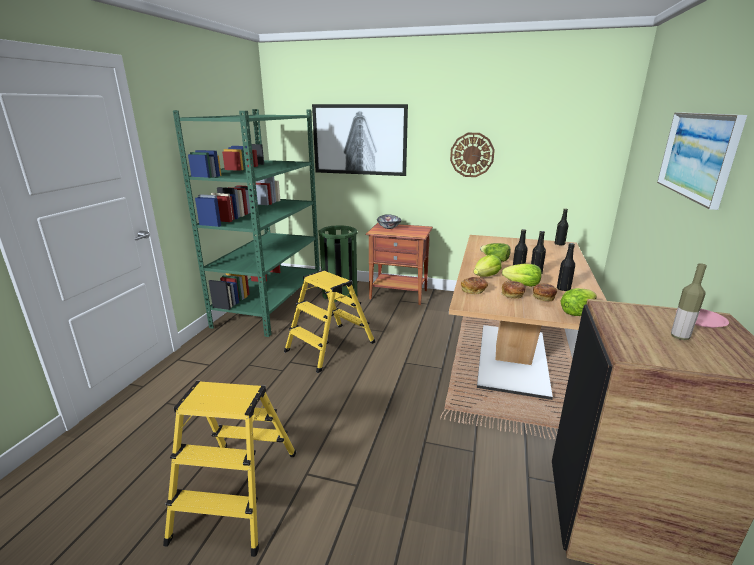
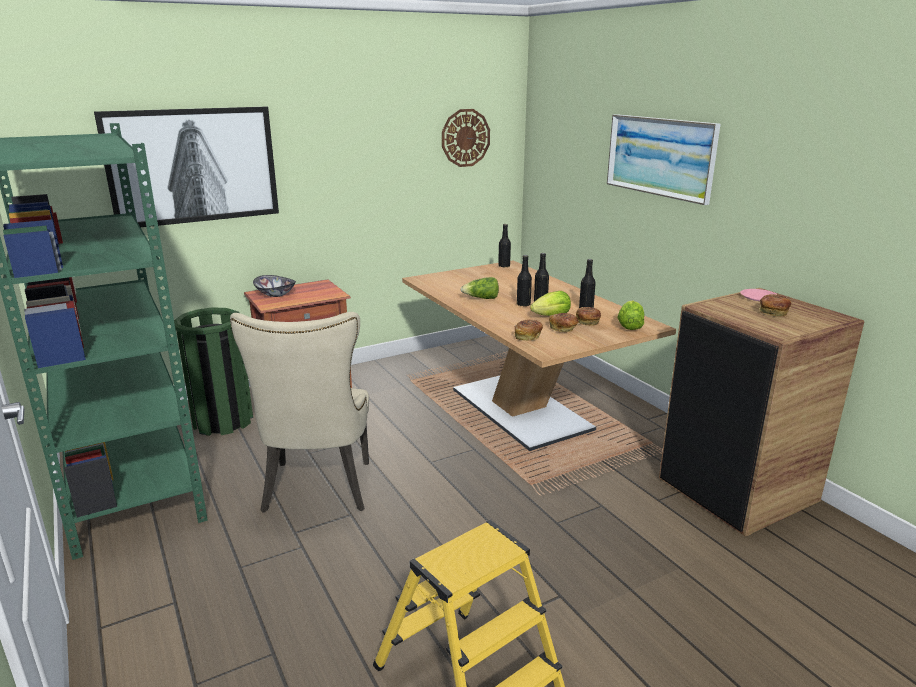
camera: 45 degrees left, 0 degrees up
(330, 346) = (318, 488): yellow step ladder -> beige chair
(472, 155) = (365, 172): wall clock -> wall clock (465, 138)
(486, 276) = (509, 319): lettuce -> none
(679, 337) = (772, 313): bottle -> bread

